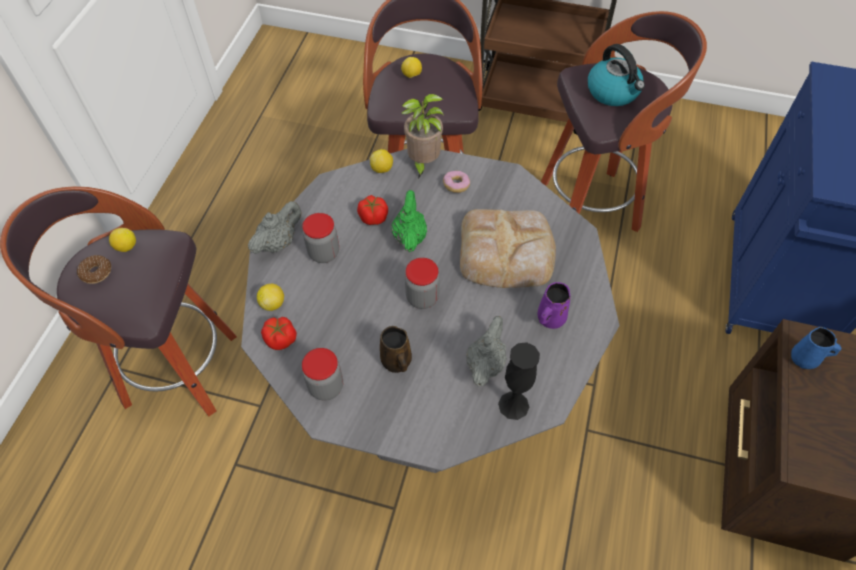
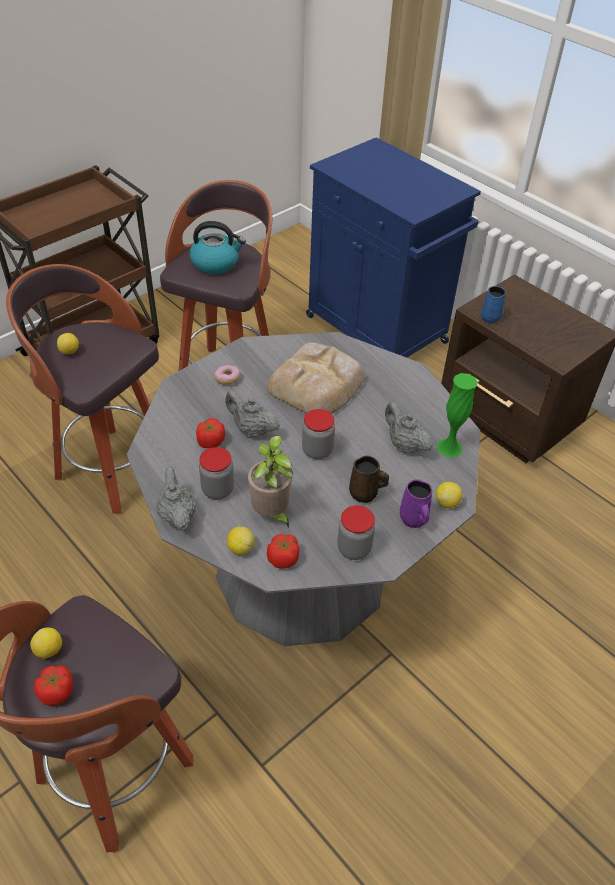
camera: 60 degrees left, 10 degrees down
(96, 272) = (57, 691): donut -> tomato
(382, 169) = (164, 412): lemon -> lemon (447, 502)
(409, 236) = (251, 429): green teapot -> grey teapot
(423, 163) = (184, 386): potted plant -> potted plant (271, 514)
(513, 405) = (449, 447): black vase -> green vase
(550, 319) = (393, 393): purple mug -> purple mug (414, 519)

